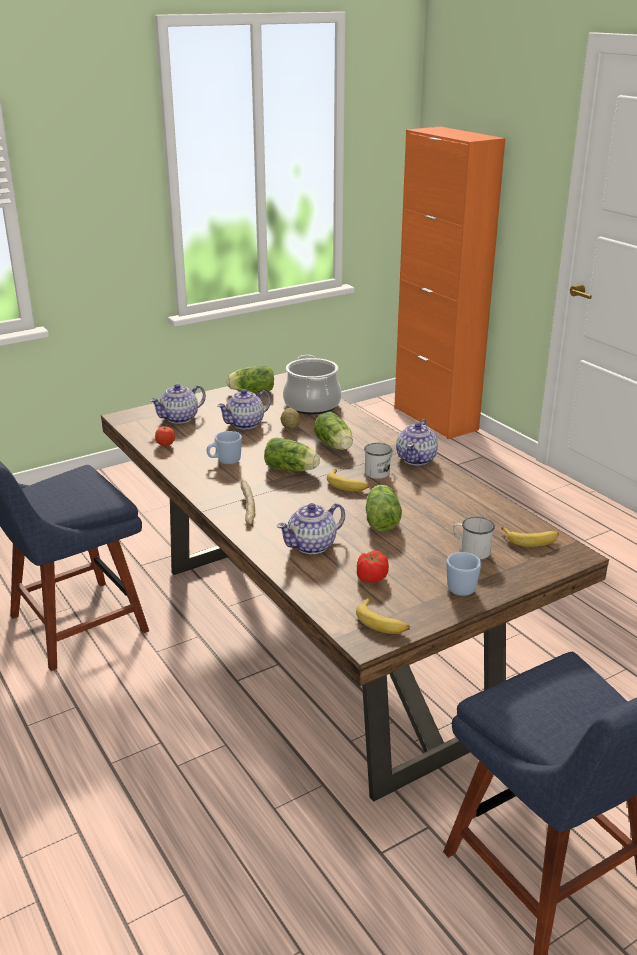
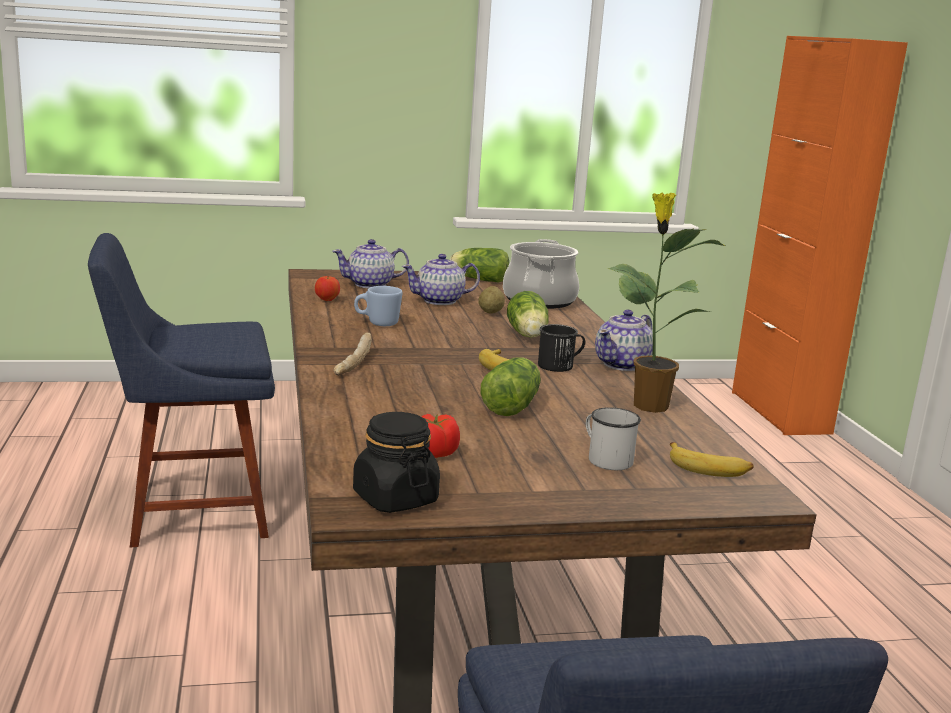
camera: 20 degrees right, 10 degrees down
(292, 469) = (450, 344): lettuce -> none
(312, 545) = (392, 409): teapot -> none
(380, 471) = (560, 365): white mug -> black mug
(382, 622) = (395, 498): banana -> black jar
(460, 494) = (648, 405): none -> potted plant
(460, 586) = (550, 489): blue mug -> none

